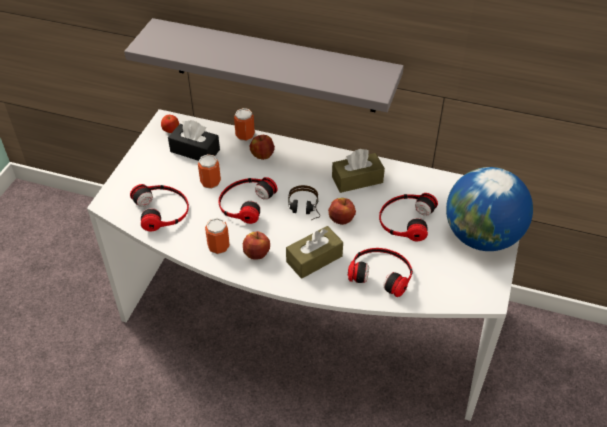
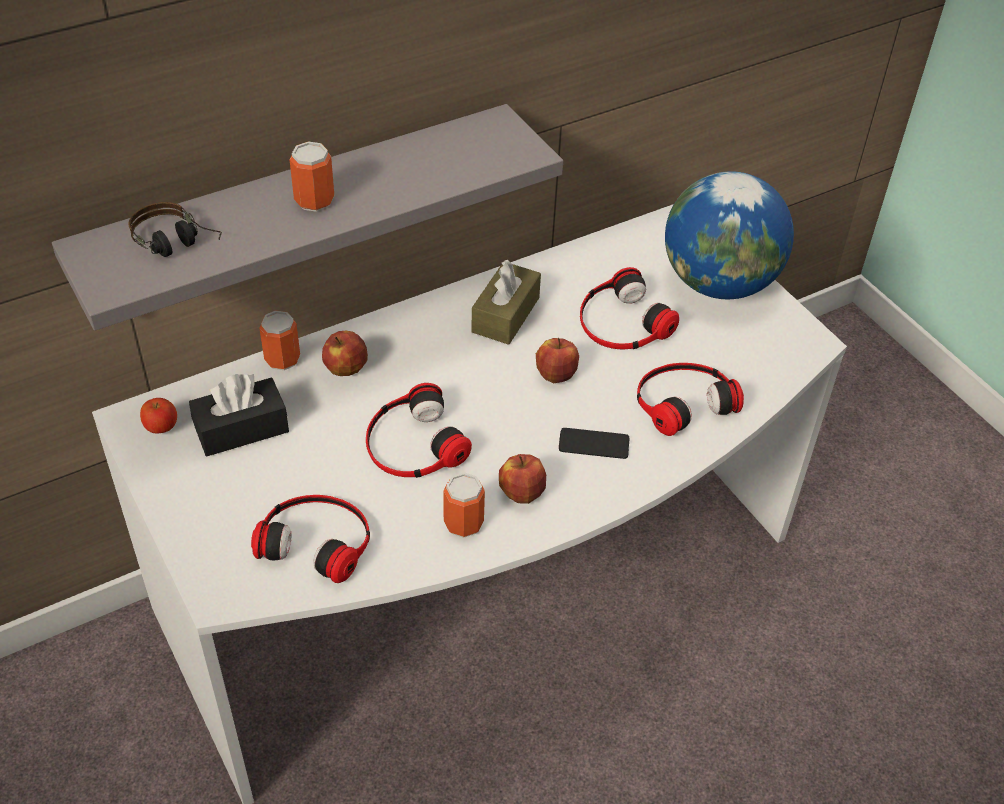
camera: 50 degrees left, 0 degrees up
(210, 182) = (328, 453): can -> can (314, 200)
(304, 211) = (499, 398): headphones -> headphones (178, 245)
(314, 259) = (594, 444): brown tissue box -> phone

